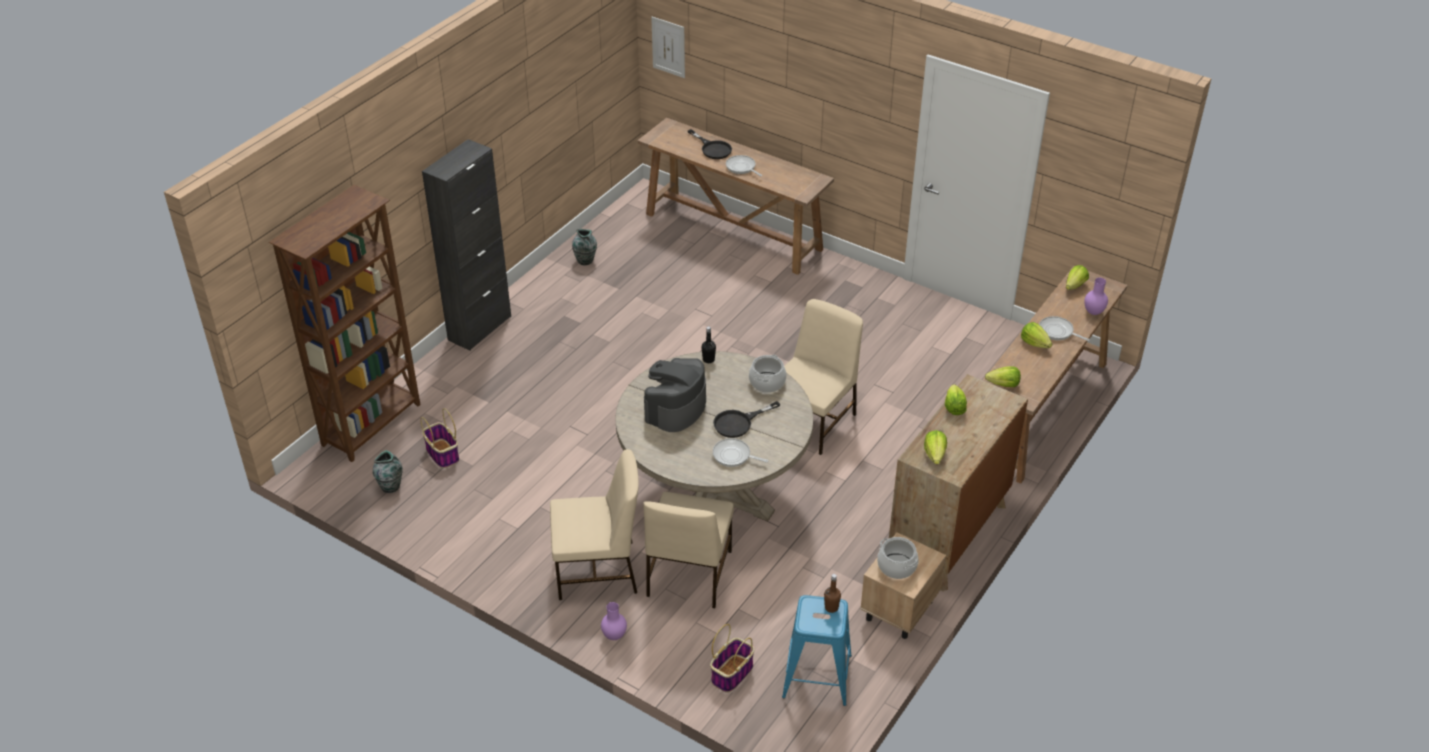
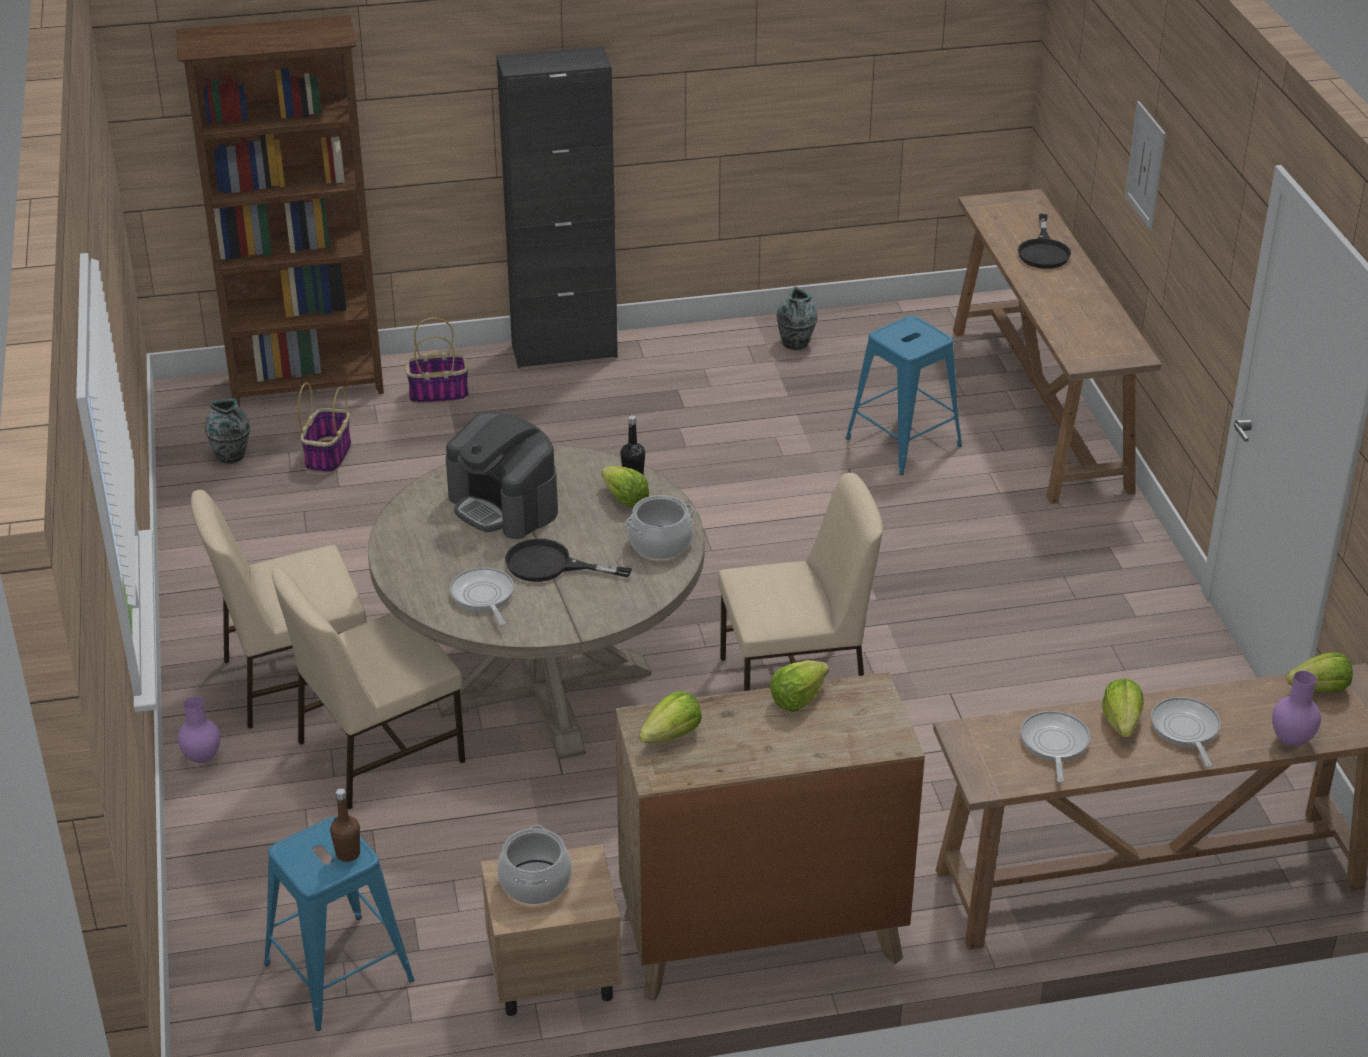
camera: 45 degrees right, 5 degrees down
(598, 570) = (293, 679): beige chair -> beige chair turned 120 degrees clockwise
(668, 47) = (1059, 66): picture -> picture (1145, 165)
(675, 409) = (504, 505): coffee machine -> coffee machine turned 120 degrees counterclockwise
(700, 282) = (903, 442): none -> blue stool
(732, 673) = (255, 892): basket -> basket (439, 394)
(742, 168) = (1046, 290): frying pan -> frying pan (1054, 744)
(1003, 385) = (982, 743): lettuce -> lettuce (624, 499)

